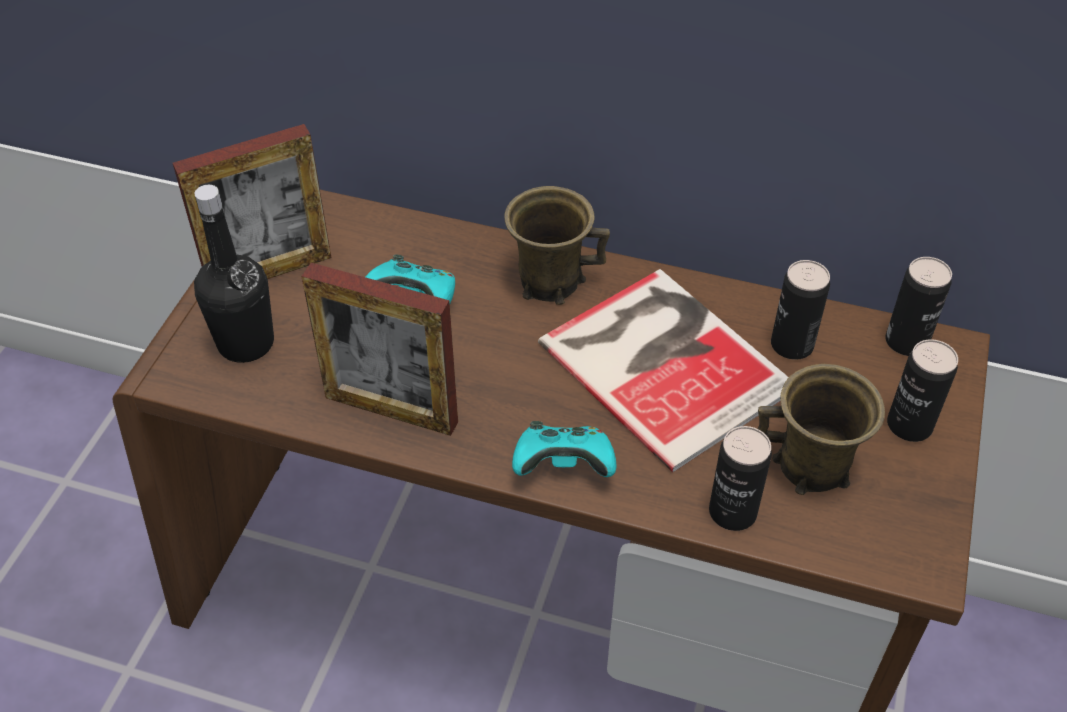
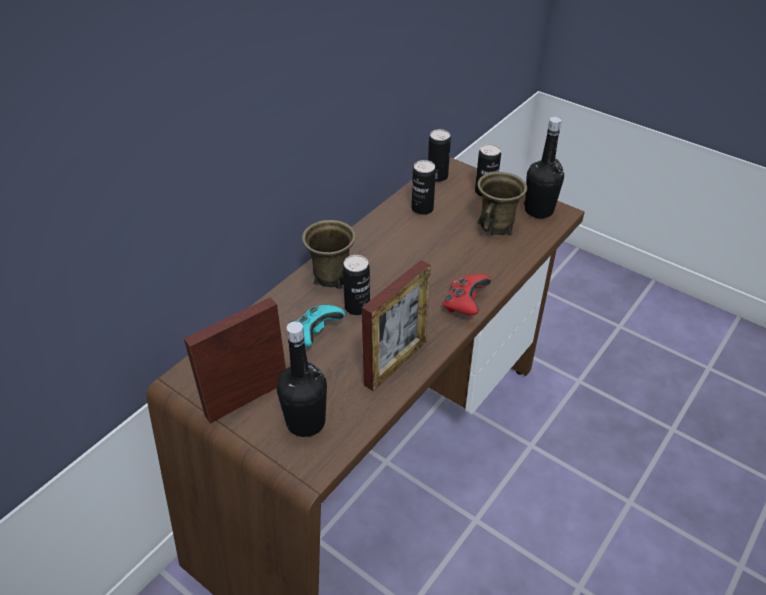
camera: 70 degrees left, 5 degrees down
(270, 272) = (247, 398): picture frame -> picture frame turned 120 degrees counterclockwise
(564, 466) = (465, 304): turquoise game controller -> red game controller
(664, 360) = (411, 251): book -> none
(732, 512) = (513, 257): can -> can (357, 307)
(908, 526) = (539, 210): none -> black bottle

